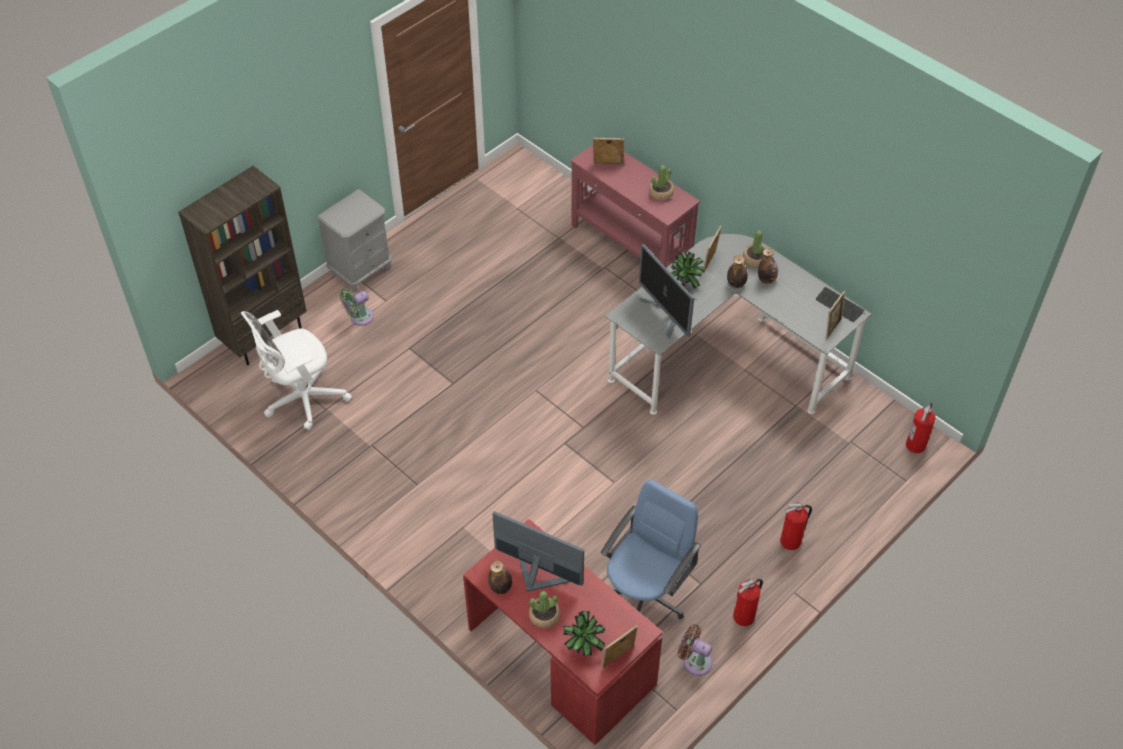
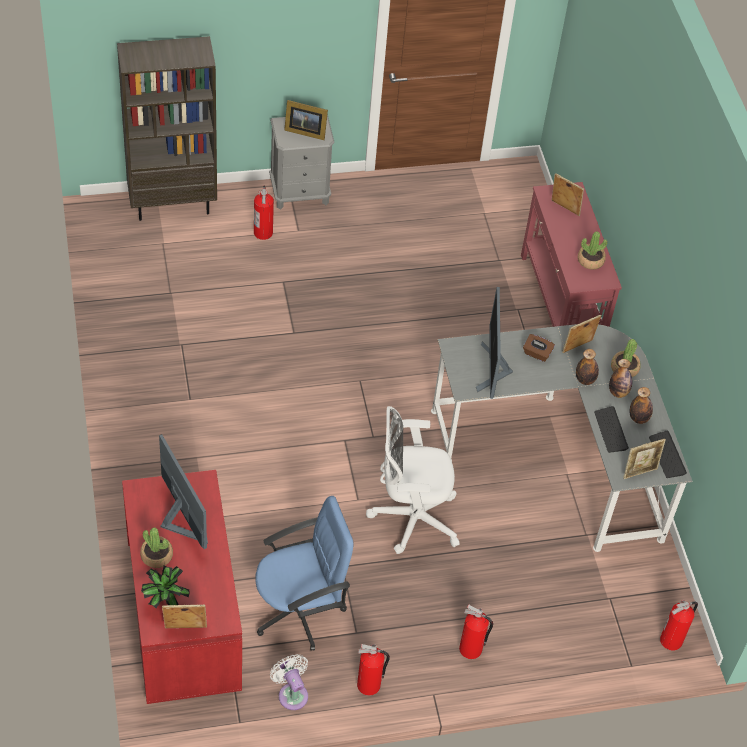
camera: 30 degrees right, 0 degrees up
(301, 399) = (158, 273): white office chair -> white office chair (410, 518)
(353, 212) = (304, 131): none -> picture frame
(359, 318) = (263, 232): green fan -> fire extinguisher
(501, 587) = (142, 510): bottle -> bottle (638, 418)
(685, 284) = (537, 353): potted plant -> brown tissue box
(695, 661) = (292, 693): brown fan -> white fan
(786, 310) = (610, 430): none -> keyboard

